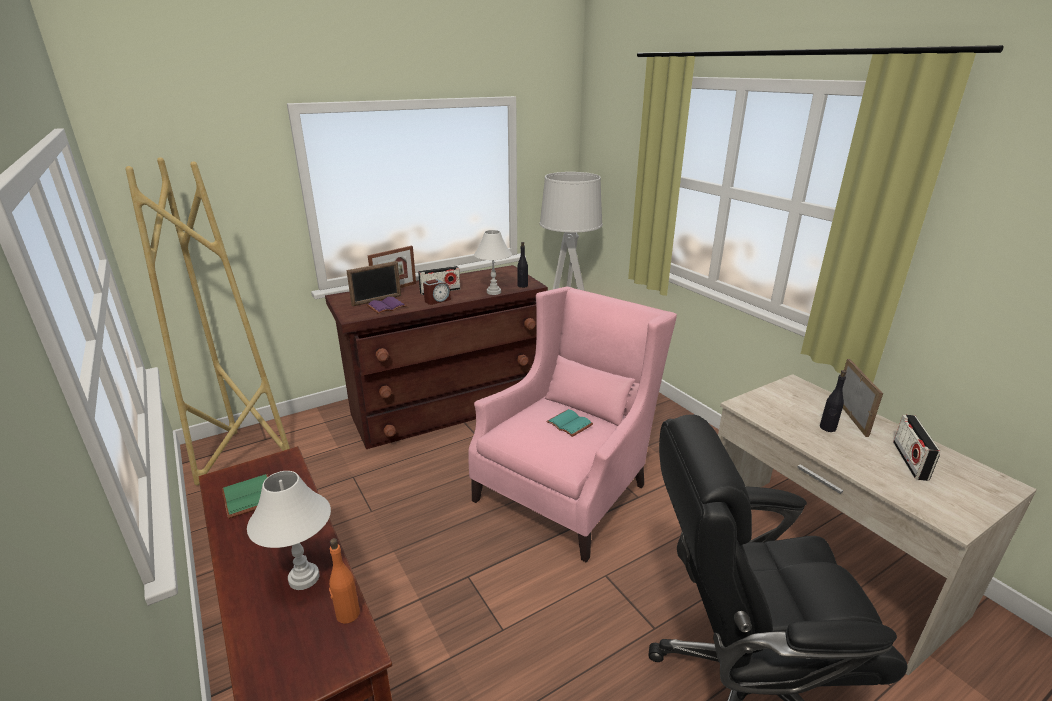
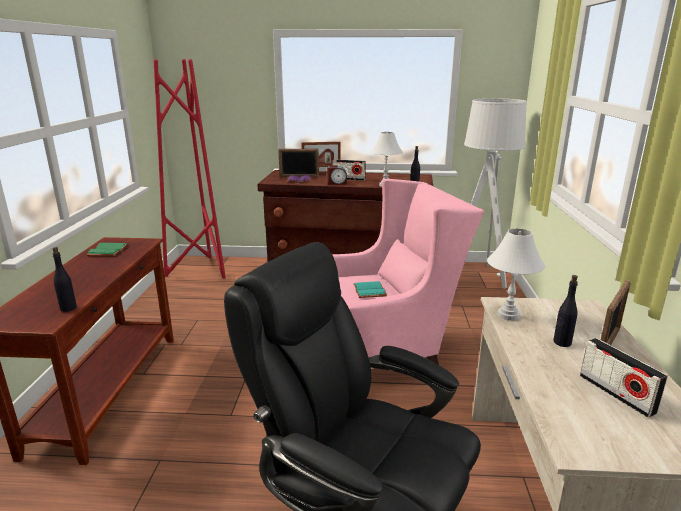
camera: 35 degrees right, 5 degrees down
(242, 457) = (200, 270): yellow clothes rack -> red clothes rack
(303, 578) = (75, 288): white table lamp -> white table lamp (508, 315)
(347, 614) = (68, 308): orange bottle -> black bottle
(910, 461) = (616, 393): radio -> radio turned 75 degrees counterclockwise

